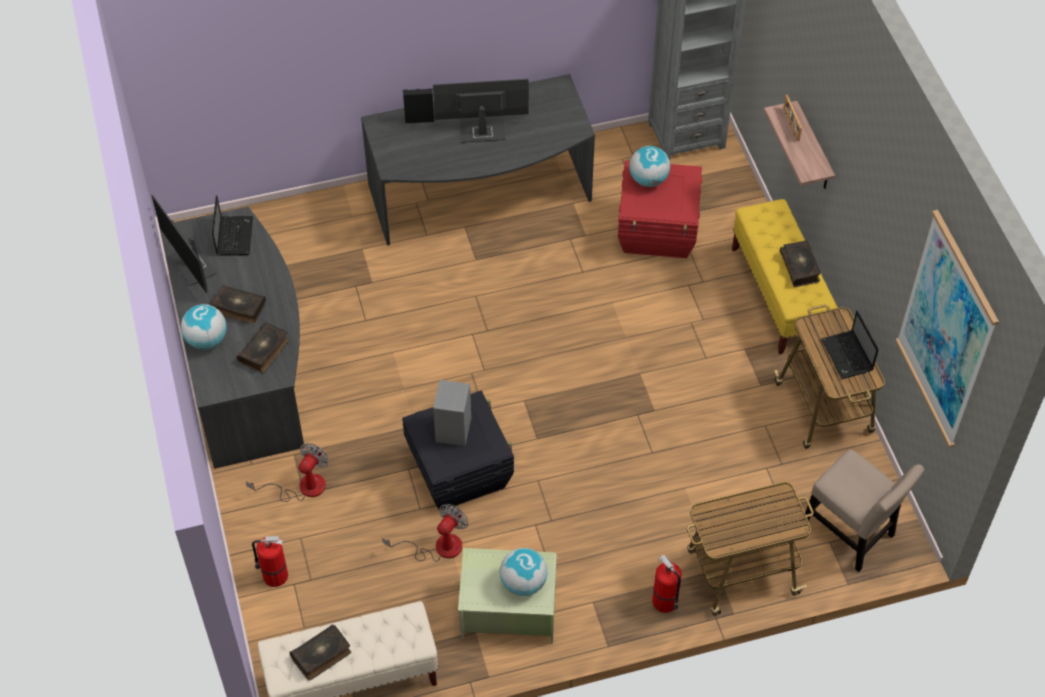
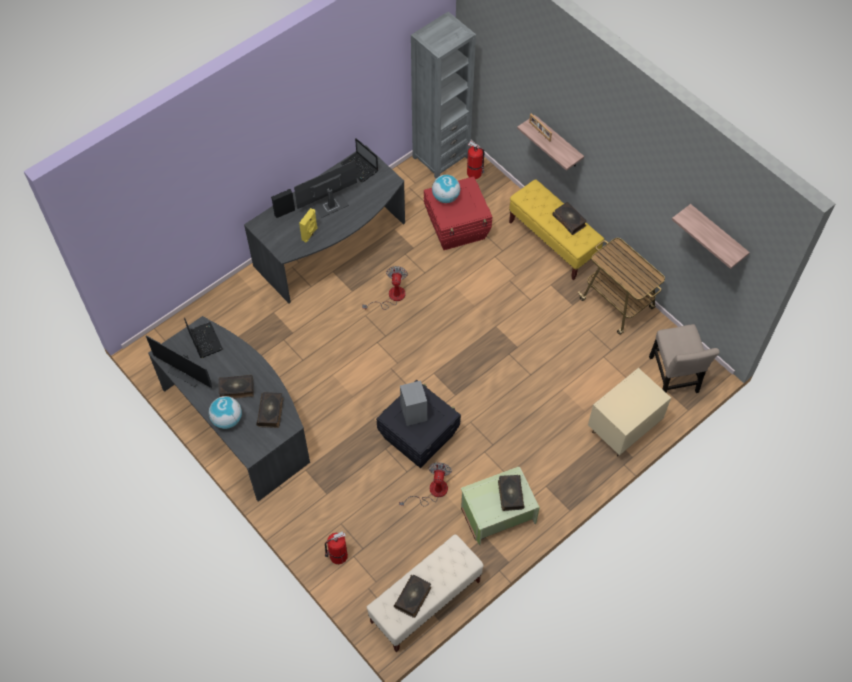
camera: 25 degrees left, 5 degrees up
(302, 487) = (323, 489): fan -> fan (391, 297)
(436, 157) = (310, 234): none -> yellow speaker
(523, 583) = (510, 494): globe -> book
(666, 602) = (589, 467): fire extinguisher -> fire extinguisher (475, 173)
(740, 573) = (623, 430): cart -> beige nightstand
(847, 356) = (634, 268): laptop -> laptop (360, 168)
(851, 534) = (673, 377): beige chair -> beige chair turned 60 degrees clockwise
(946, 331) = (717, 235): picture -> shelf

